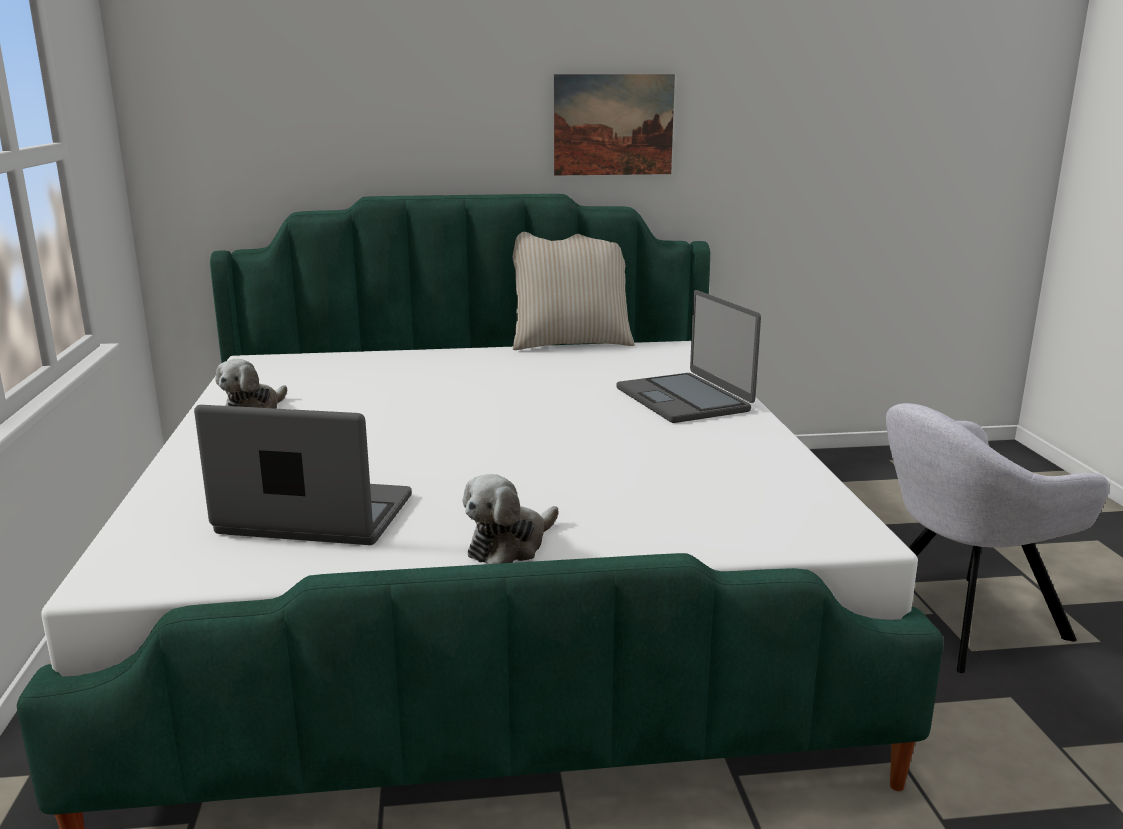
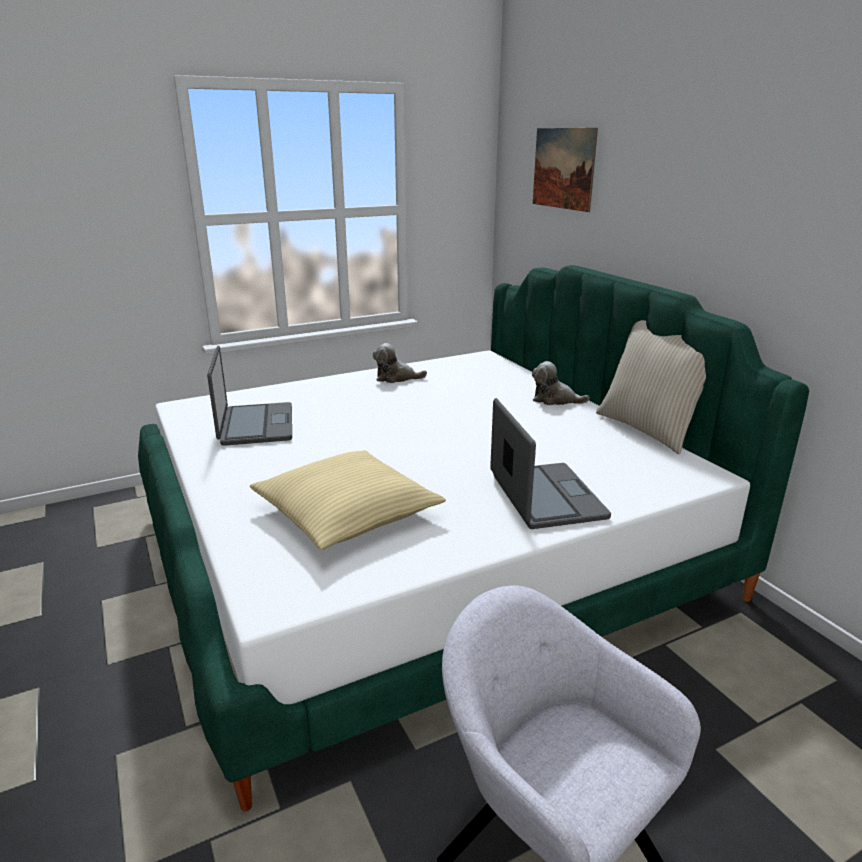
camera: 70 degrees right, 5 degrees up
(510, 545) = (228, 479): plush toy -> plush toy (555, 400)
(613, 125) = (758, 237): picture -> picture (563, 168)
(664, 482) = (346, 513): none -> beige pillow
(684, 399) = (545, 497): laptop -> laptop turned 120 degrees clockwise

